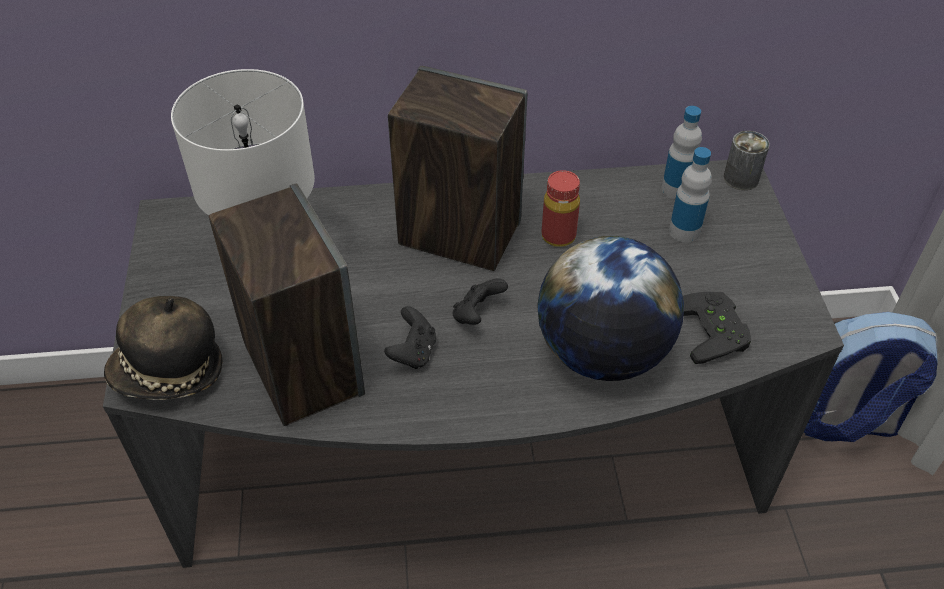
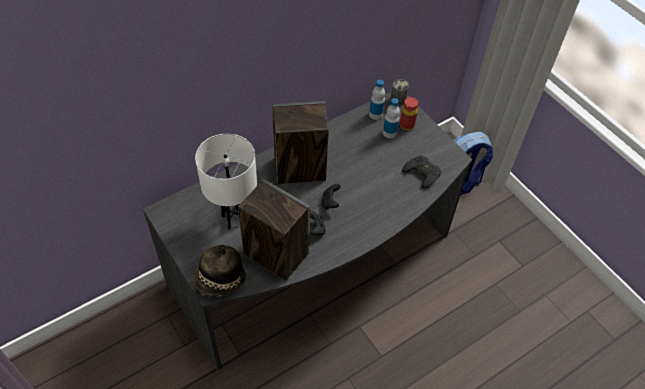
camera: 30 degrees left, 5 degrees up
(558, 236) = (341, 154): red bottle -> red bottle (407, 125)
(602, 353) = (388, 198): globe -> none

